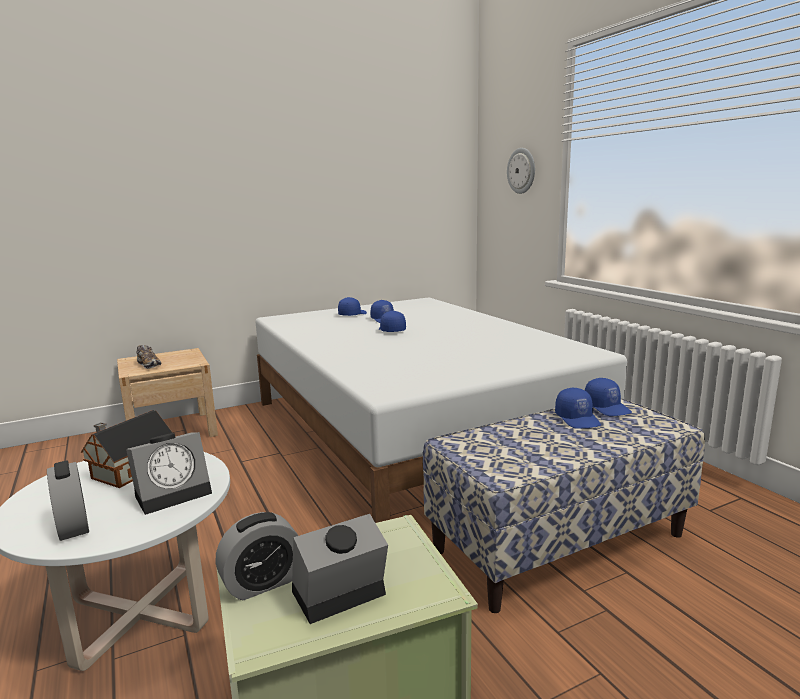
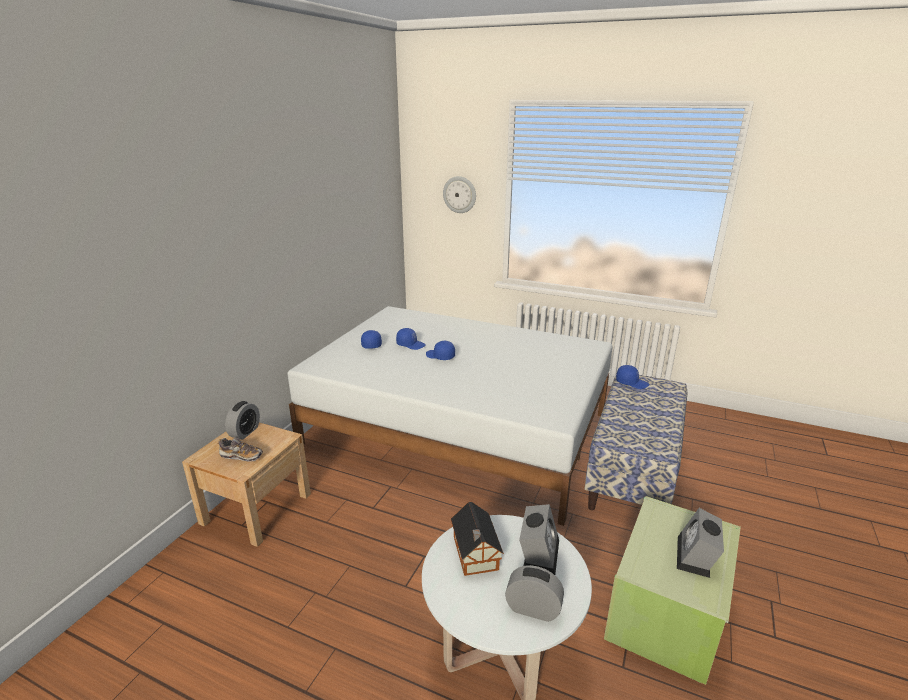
camera: 40 degrees left, 10 degrees up
(263, 583) = (658, 573): alarm clock -> alarm clock (245, 432)
(578, 419) = (632, 397): blue cap -> none

